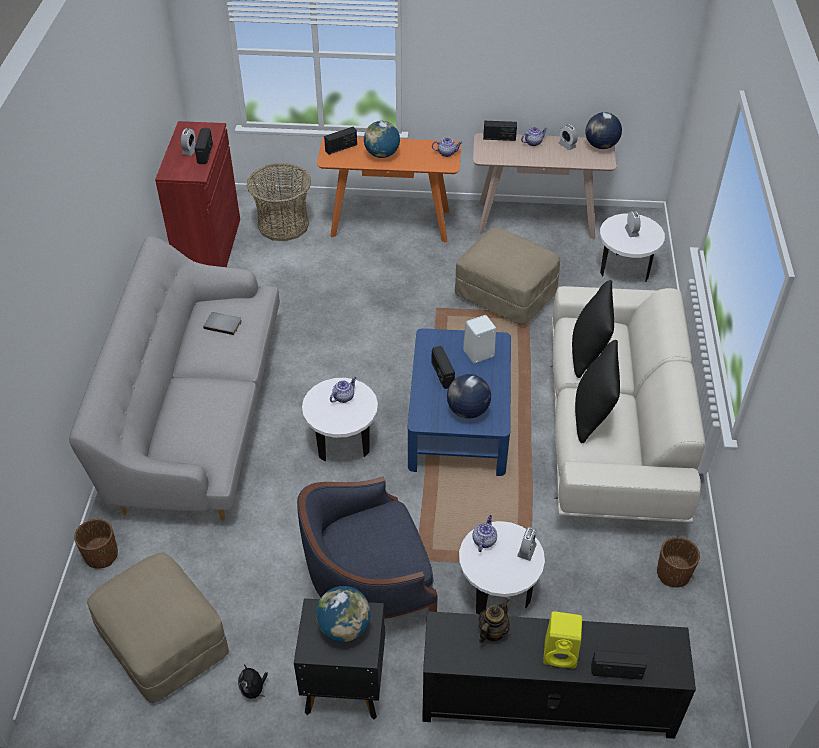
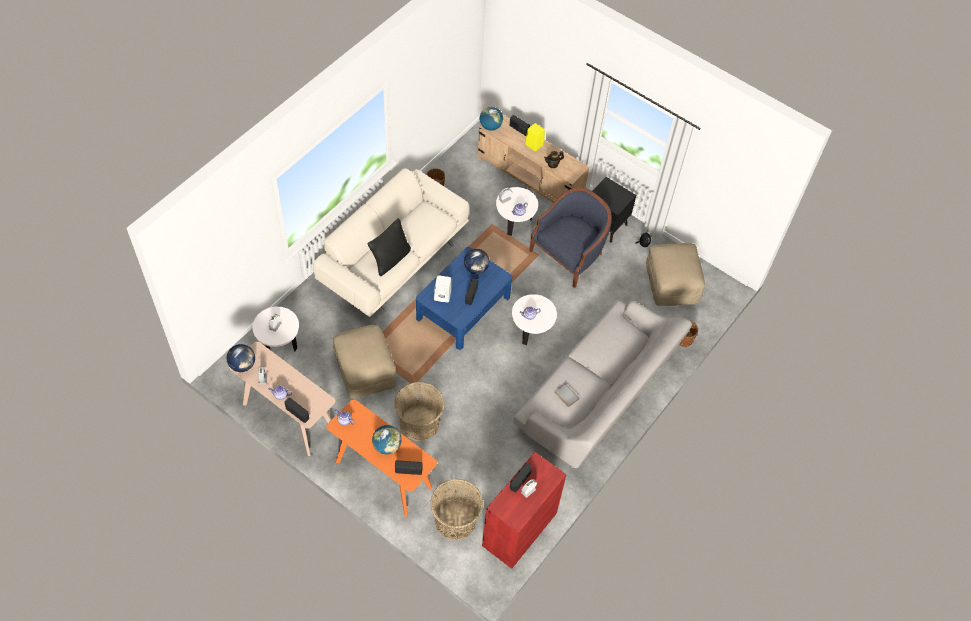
camera: 150 degrees left, 10 degrees up
(344, 627) = (608, 195): globe -> globe (490, 126)
(368, 588) = (569, 255): blue armchair -> blue armchair turned 60 degrees counterclockwise
(395, 279) = (419, 423): none -> basket
(546, 699) = (530, 178): black tv stand -> beige tv stand
(592, 416) = (422, 229): black pillow -> none

